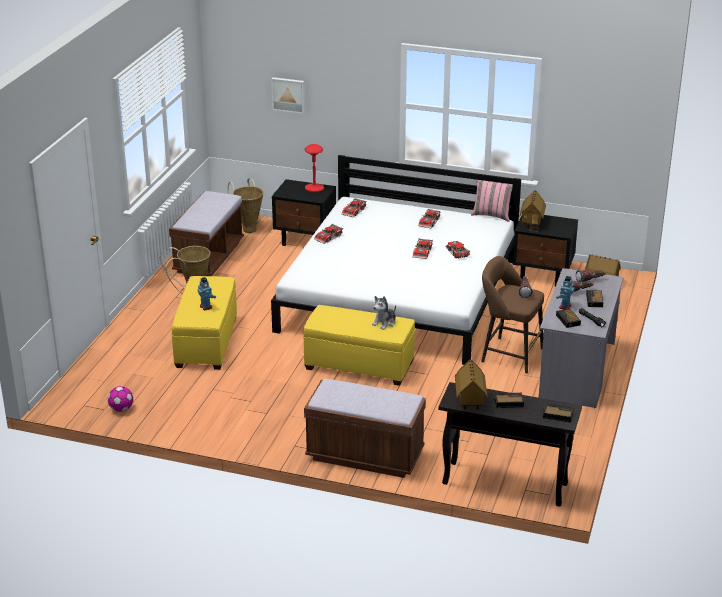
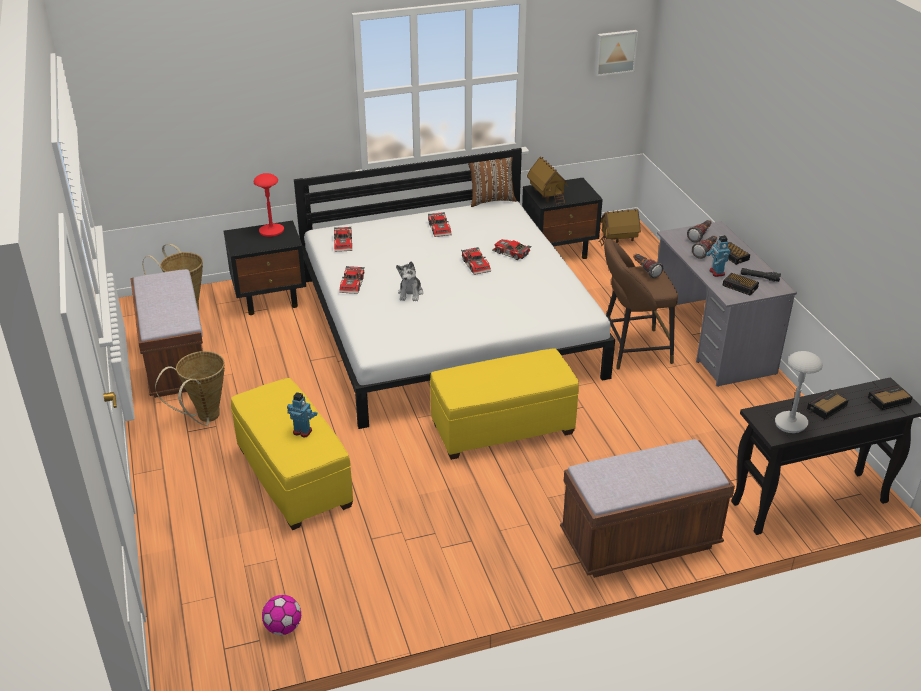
camera: 35 degrees left, 5 degrees up
(288, 94) = (204, 118): picture -> picture (615, 52)
(385, 323) = (533, 365): plush toy -> plush toy (410, 293)
(469, 401) = (791, 423): toy house -> grey table lamp
(492, 215) = (491, 200): pink pillow -> brown pillow

